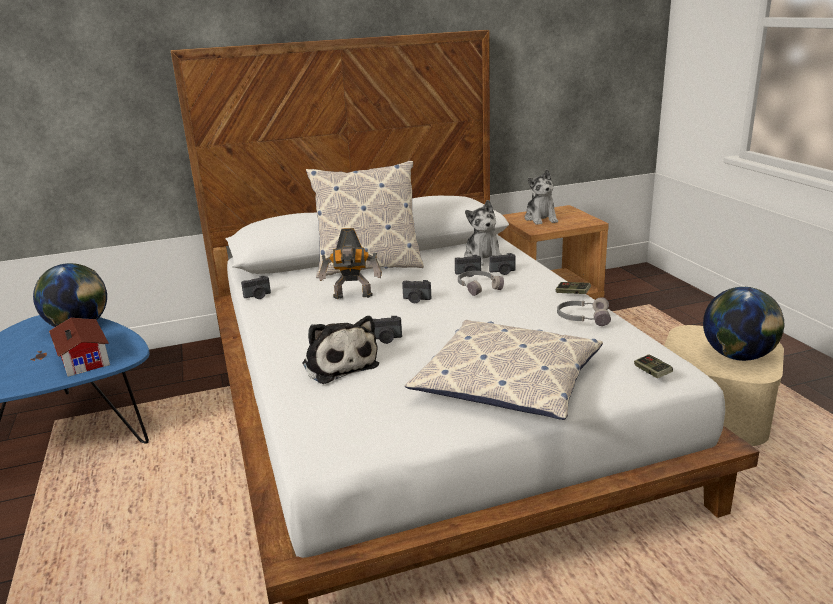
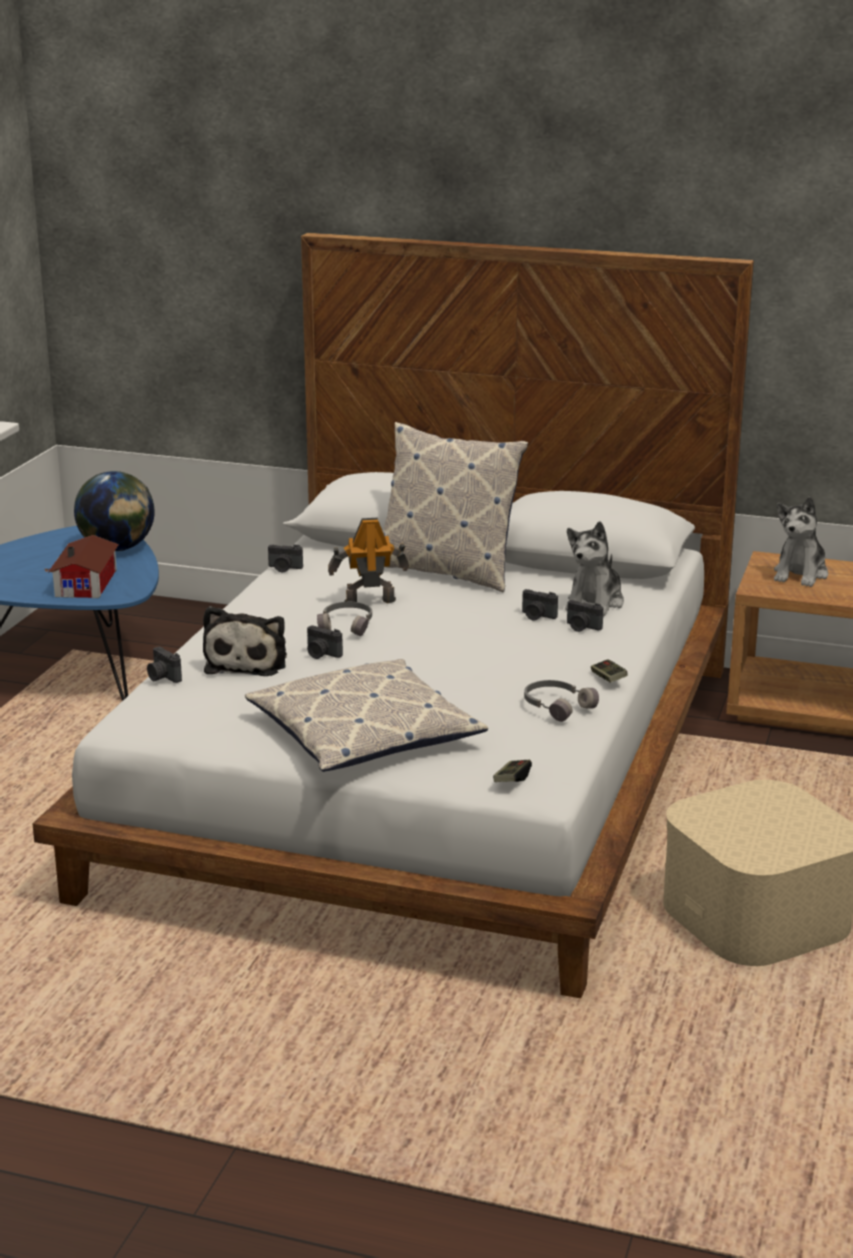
camera: 35 degrees right, 0 degrees up
(353, 297) = (369, 601): toy robot -> toy robot turned 135 degrees clockwise
(416, 300) = (424, 626): camera -> camera (162, 677)
(478, 287) = (515, 635): grey headphones -> grey headphones (347, 625)
(737, 356) = (769, 836): globe -> none

